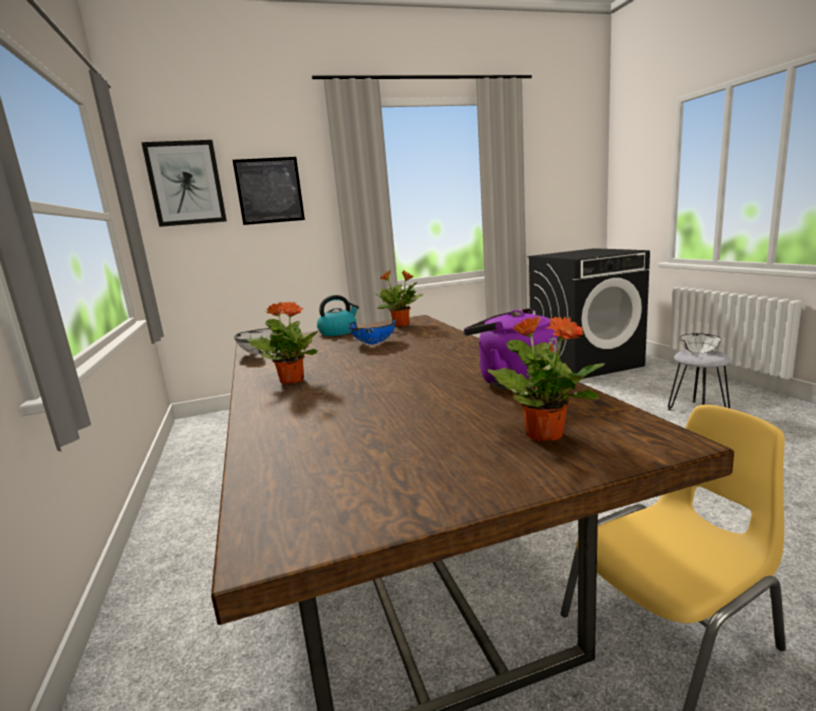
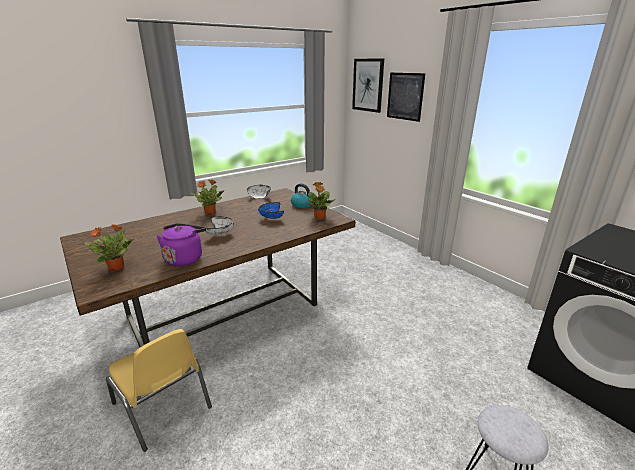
camera: 70 degrees right, 10 degrees up
(697, 351) = (517, 423): white bowl -> white bowl (221, 233)

